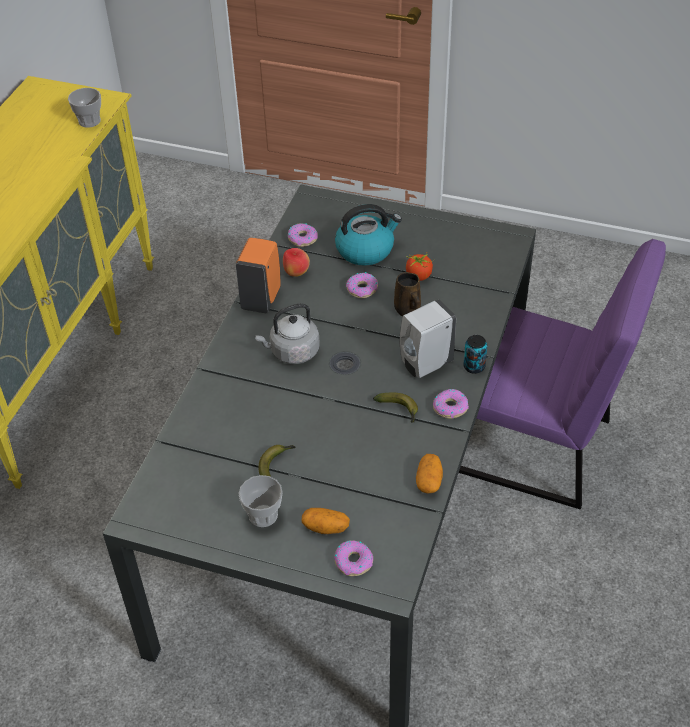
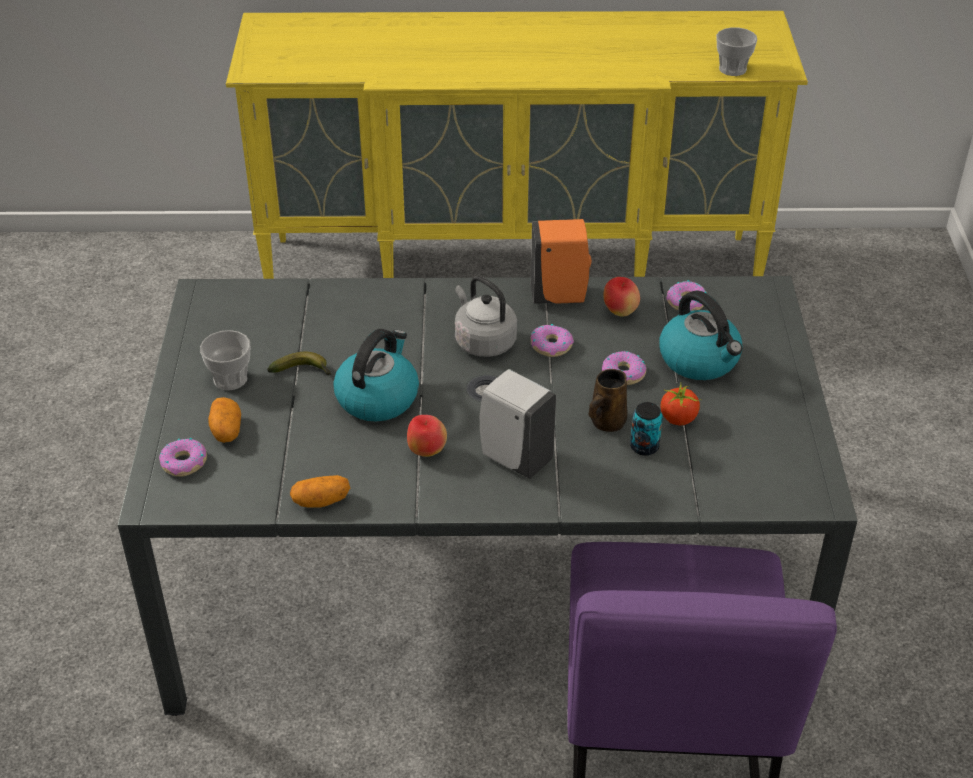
camera: 70 degrees right, 5 degrees down
(328, 426) = (377, 397): none -> kettle
(399, 410) = (426, 451): banana -> apple
(450, 407) = (450, 496): donut -> donut (551, 345)
(474, 367) = (533, 505): can -> can (644, 447)

